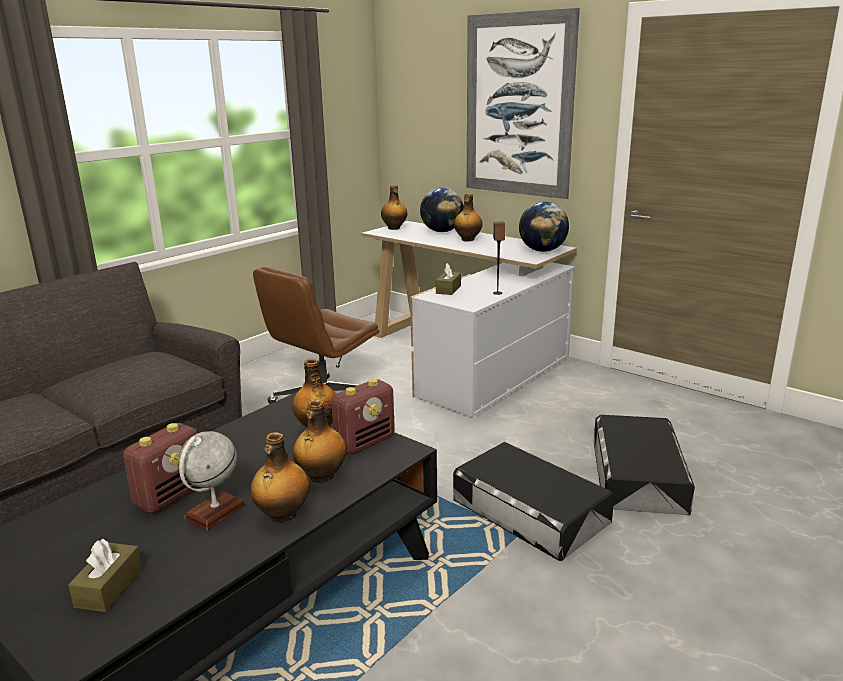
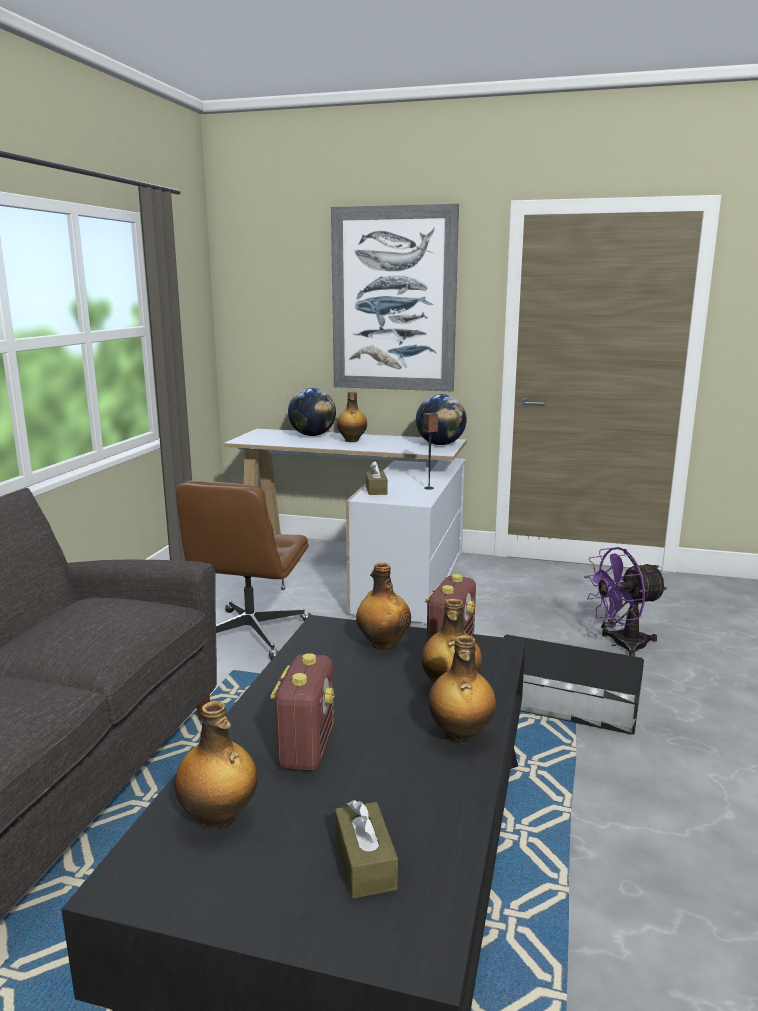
camera: 25 degrees left, 5 degrees down
(215, 511) = (381, 750): globe -> none
(394, 228) = (255, 436): bottle -> bottle (218, 819)
(638, 475) = (621, 645): black storage box -> purple fan

